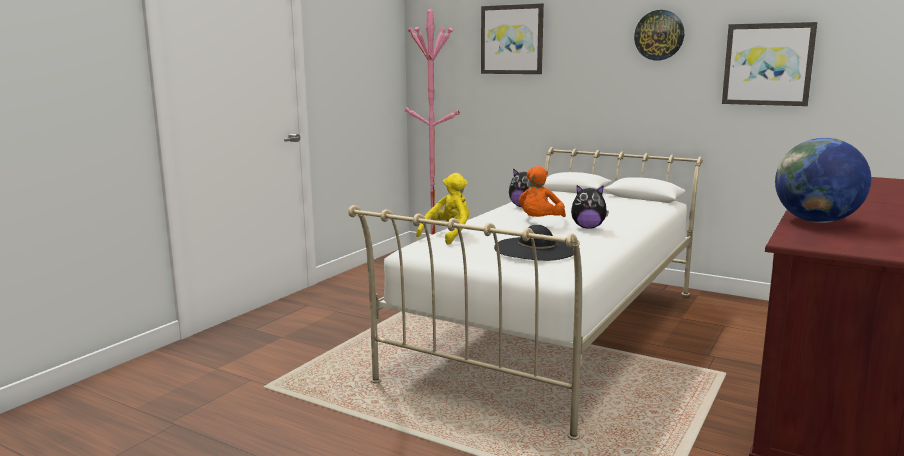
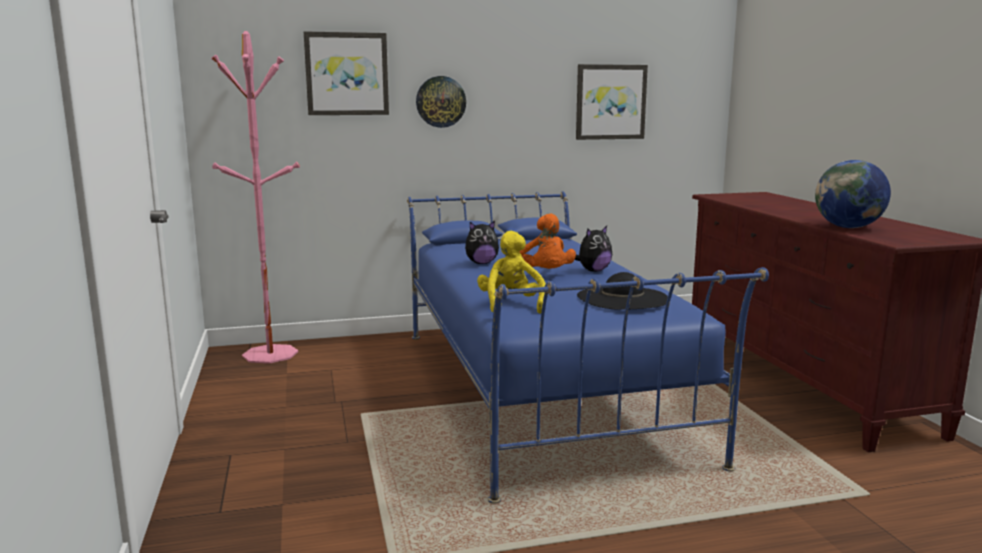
camera: 45 degrees left, 0 degrees up
(552, 332) = (538, 391): white bed -> blue bed
(659, 35) = (514, 73): wall clock -> wall clock (440, 102)

